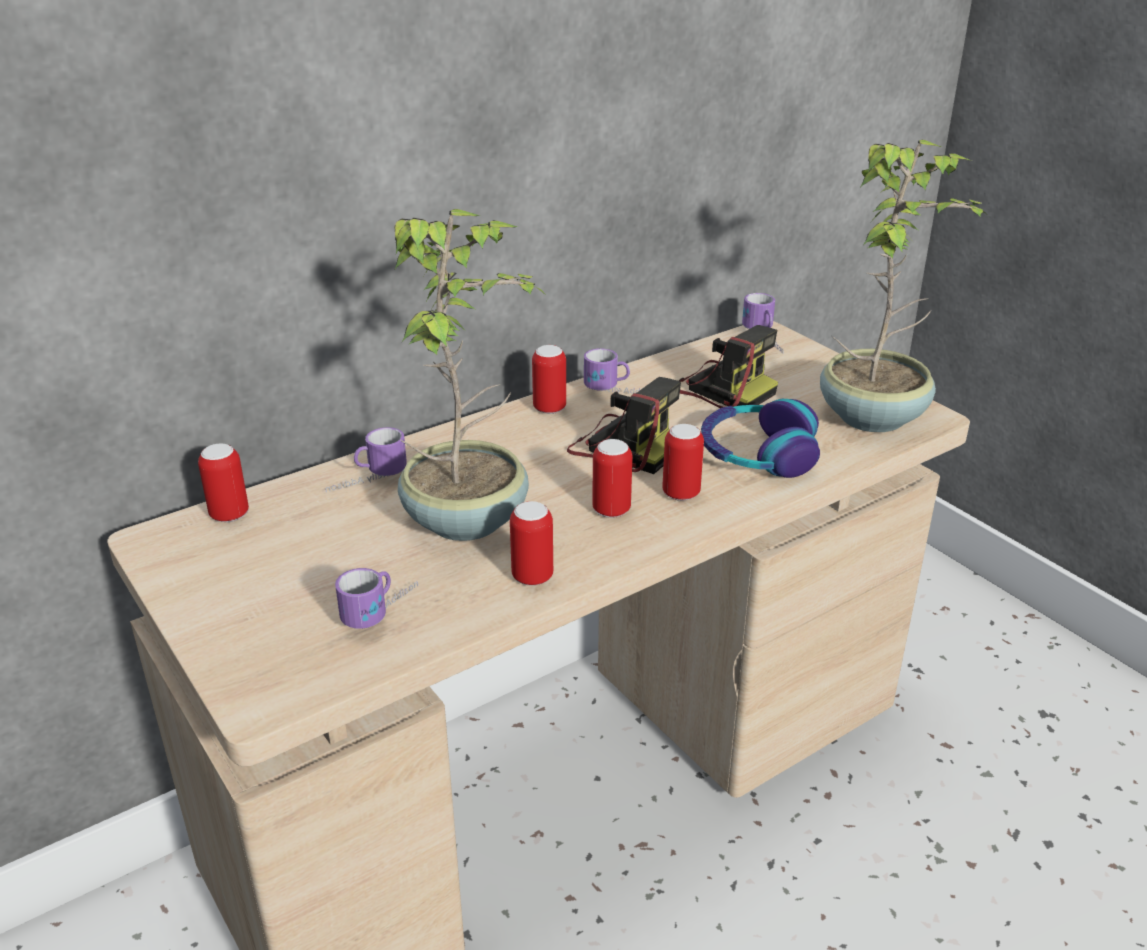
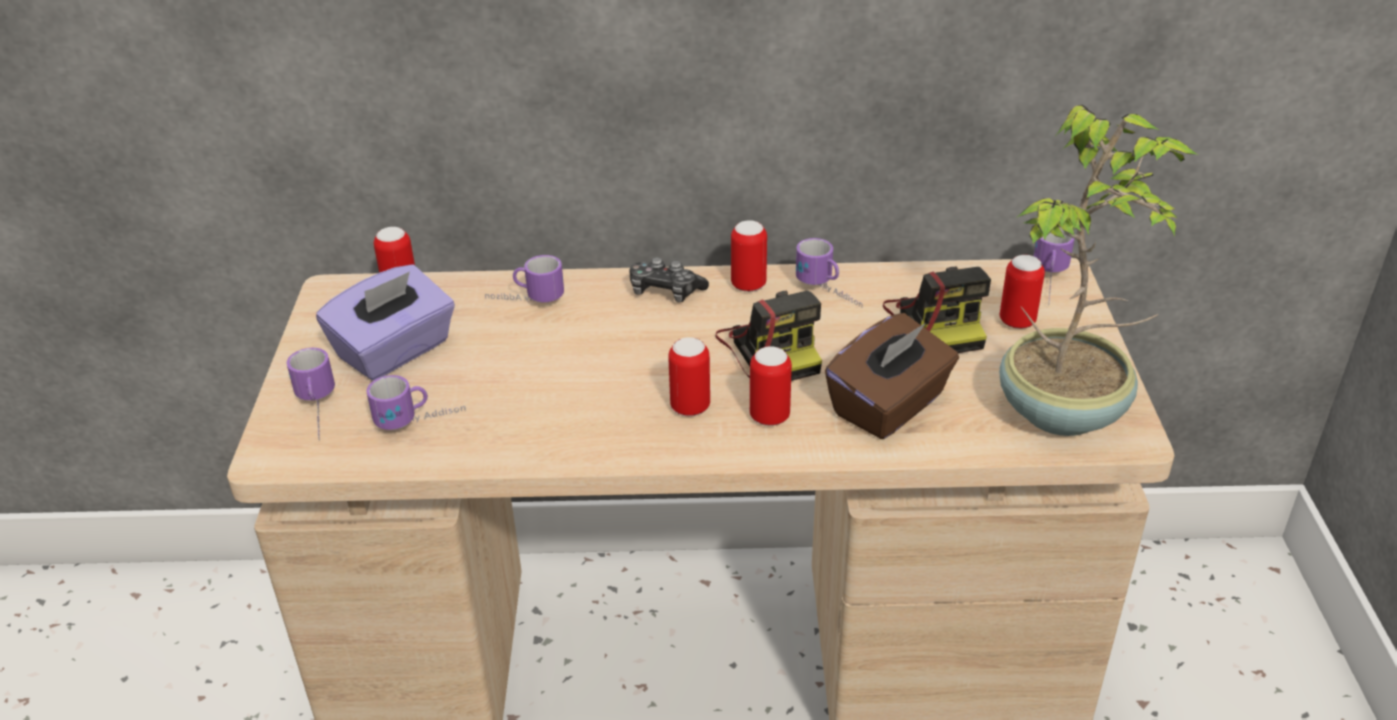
camera: 35 degrees right, 5 degrees up
(266, 647) = (317, 413): none -> mug
(285, 565) = (395, 351): none -> purple tissue box
(468, 519) = (566, 367): potted plant -> none
(485, 435) = (665, 291): none -> game controller
(532, 577) = (558, 441): can -> can (1017, 321)
(757, 454) = (889, 406): headphones -> brown tissue box

